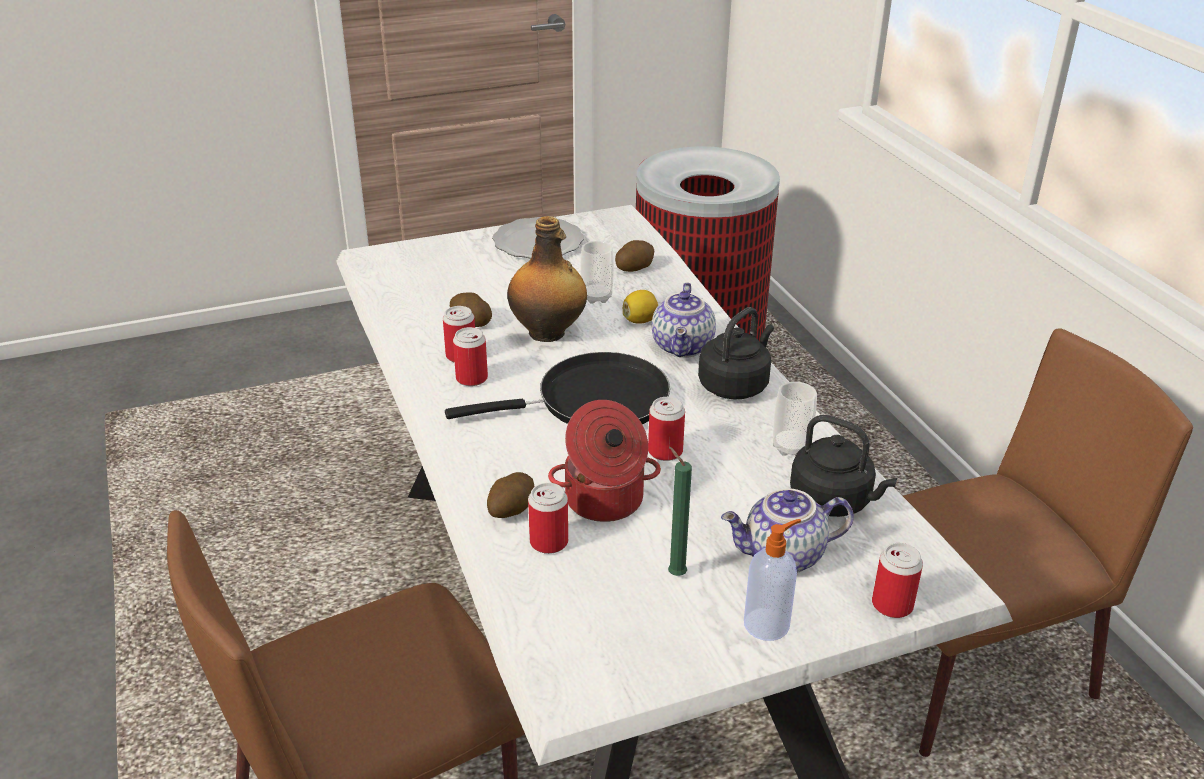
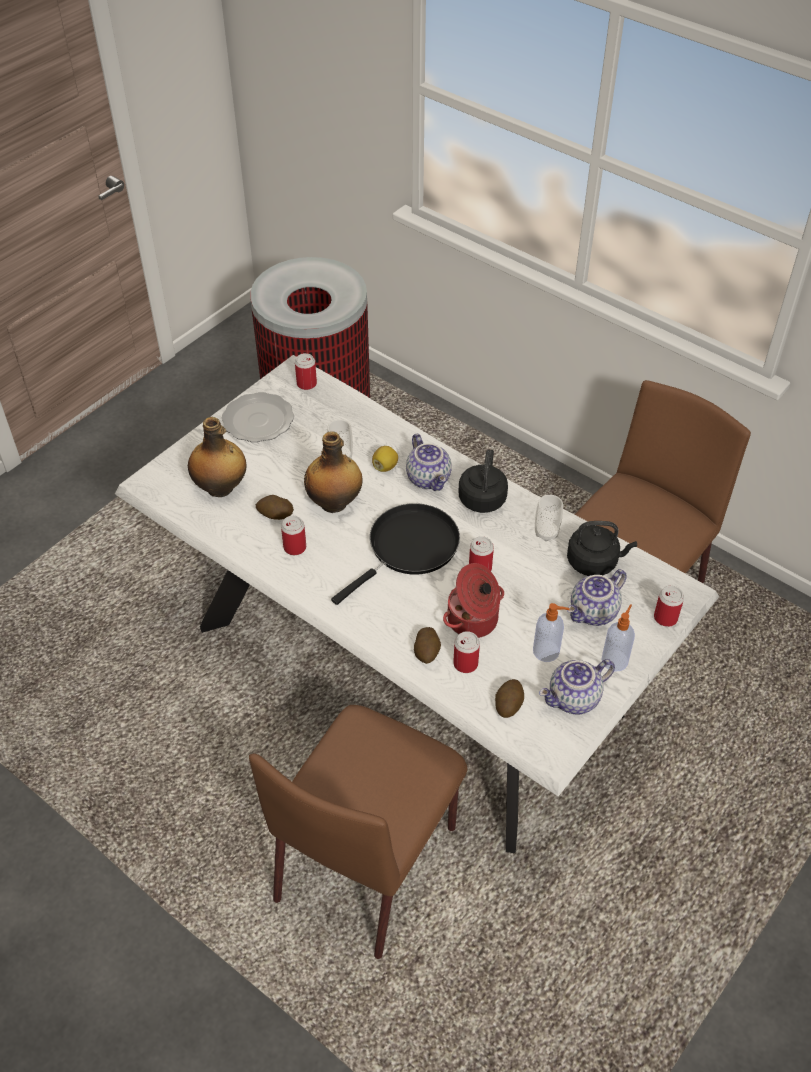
camera: 30 degrees left, 15 degrees up
(438, 283) = (221, 488): none -> bottle
(472, 378) = (318, 563): can -> can (306, 384)
(634, 267) = (344, 418): potato -> potato (508, 704)
(662, 646) = (574, 699): none -> teapot
(674, 573) = (547, 651): green candle -> soap dispenser

